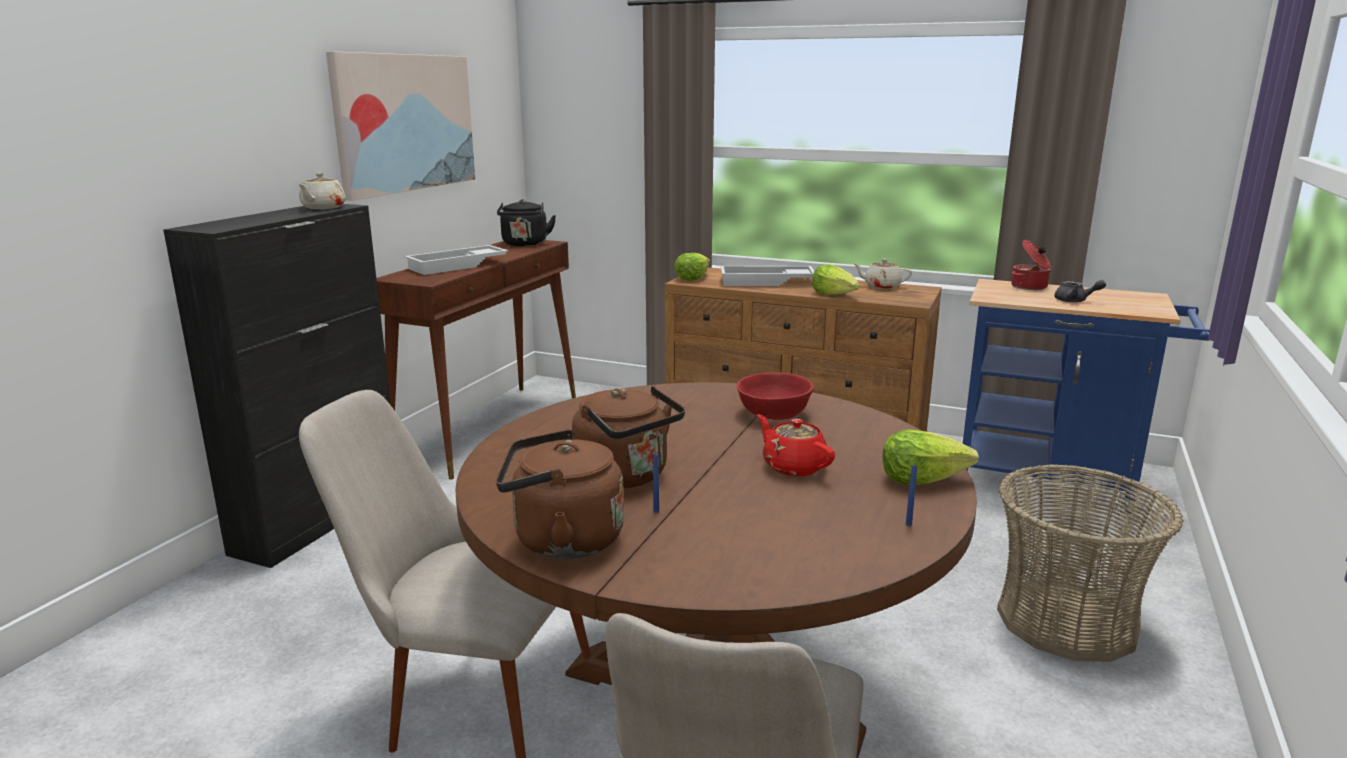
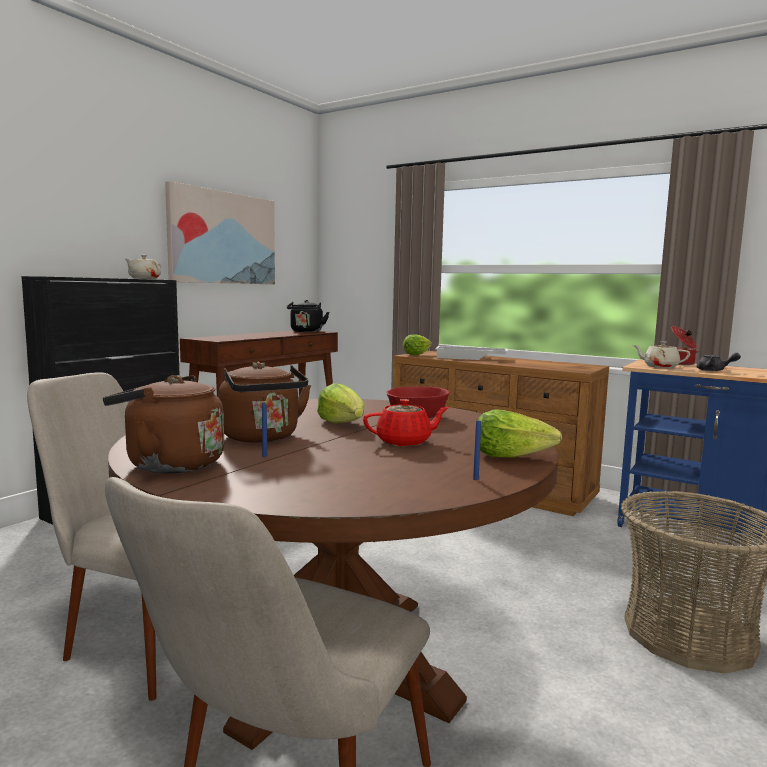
camera: 10 degrees right, 10 degrees down
(458, 266) = (248, 336): white tray -> none
(793, 466) = (405, 442): red teapot -> red teapot turned 105 degrees clockwise
(834, 295) = (518, 365): lettuce -> lettuce (343, 423)
(881, 287) = (559, 363): beige teapot -> beige teapot (659, 367)

